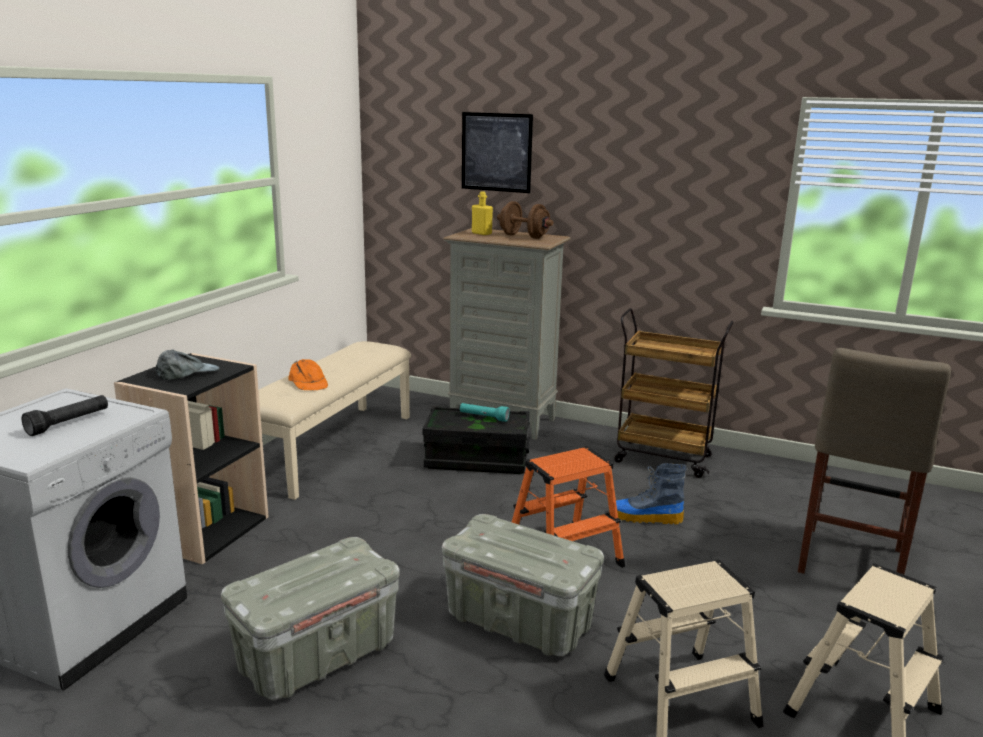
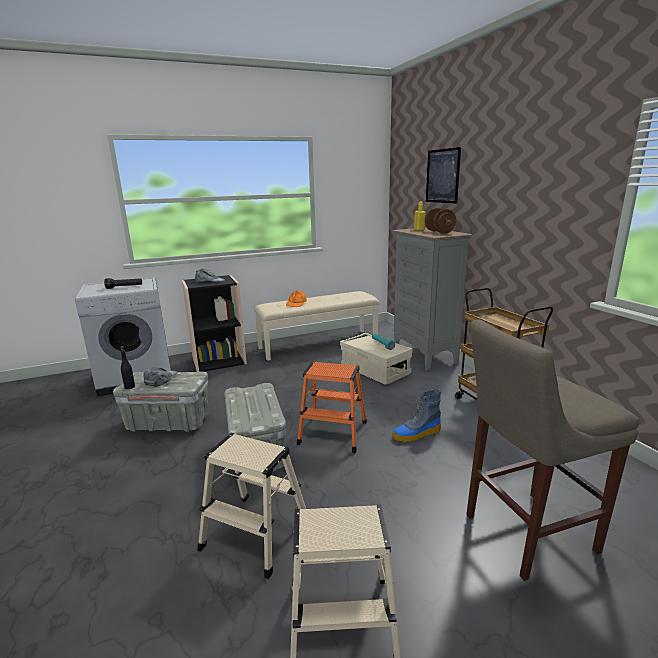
camera: 45 degrees right, 0 degrees up
(282, 609) = (130, 387): none -> black bottle
(308, 576) = (160, 379): none -> grey cap
(477, 460) = (375, 370): black storage box -> beige storage box
(645, 517) = (416, 434): boot -> boot turned 75 degrees counterclockwise

